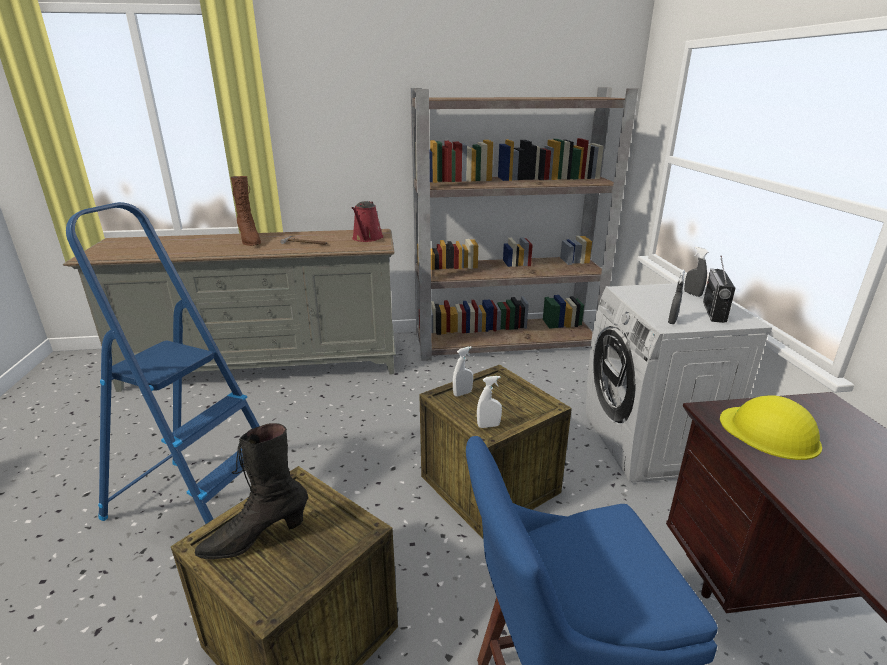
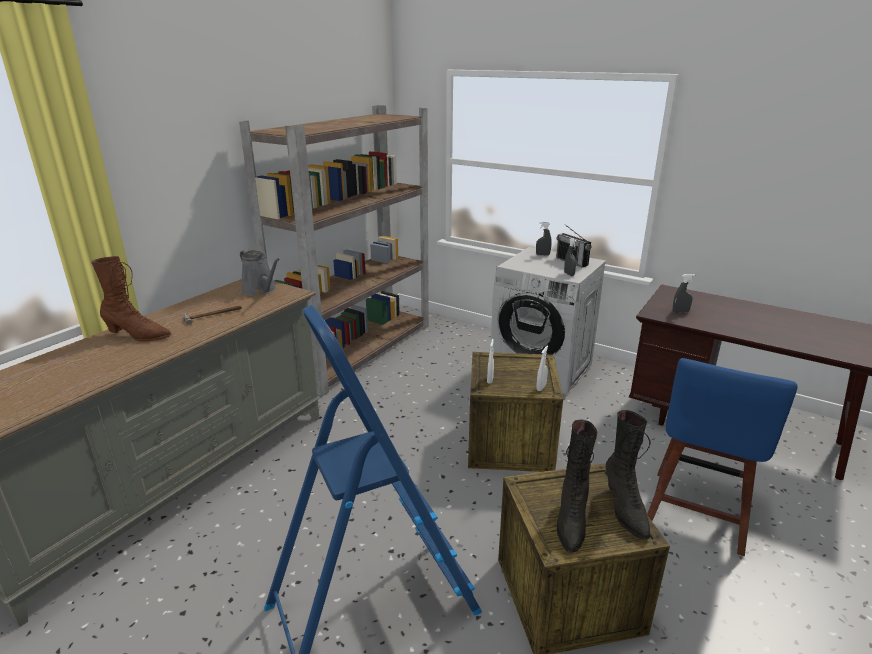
camera: 50 degrees left, 0 degrees up
(307, 572) = (624, 509): none -> black boot
(367, 238) = (261, 290): red watering can -> grey watering can
(769, 432) = (680, 312): yellow hard hat -> grey spray bottle

